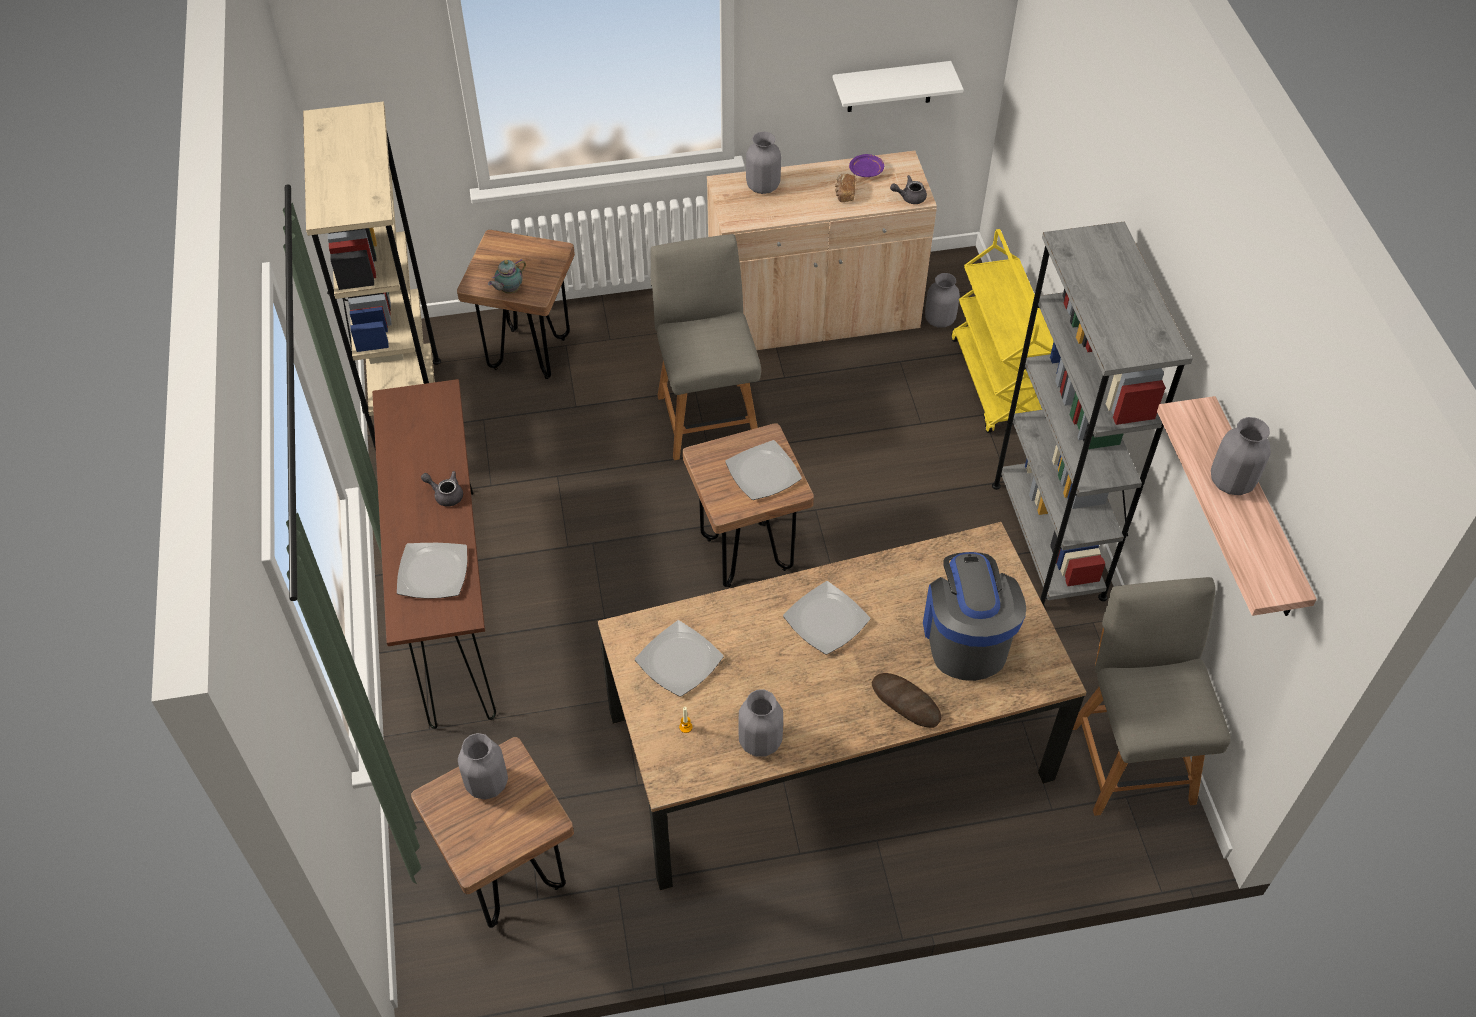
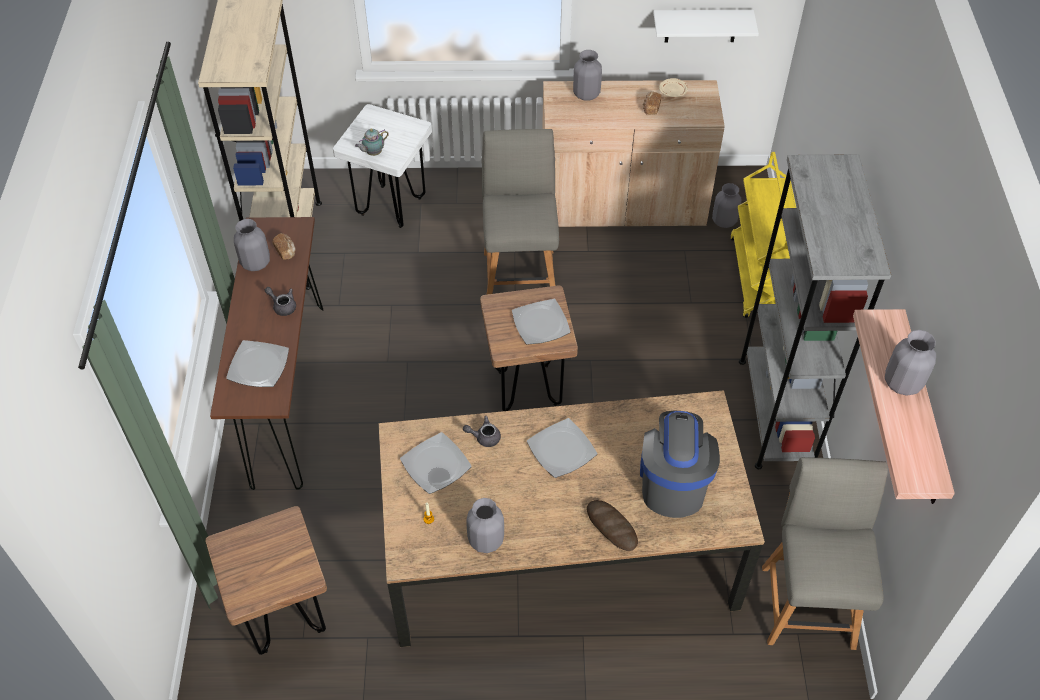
camera: 10 degrees right, 0 degrees up
(433, 426) = (286, 251): none -> bread
(487, 783) = (266, 539): grey vase -> grey vase (255, 262)
(529, 353) = (391, 206): brown stool -> white stool
(866, 171) = (673, 92): purple plate -> beige plate
(909, 197) = (703, 117): grey teapot -> grey teapot (484, 437)

